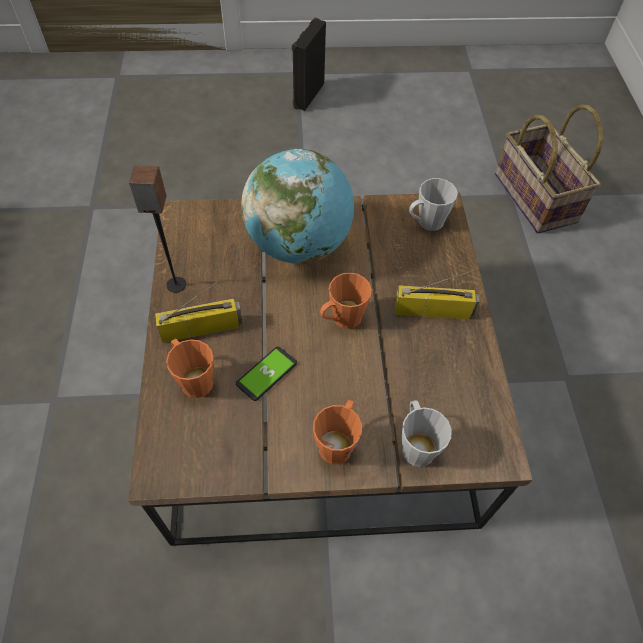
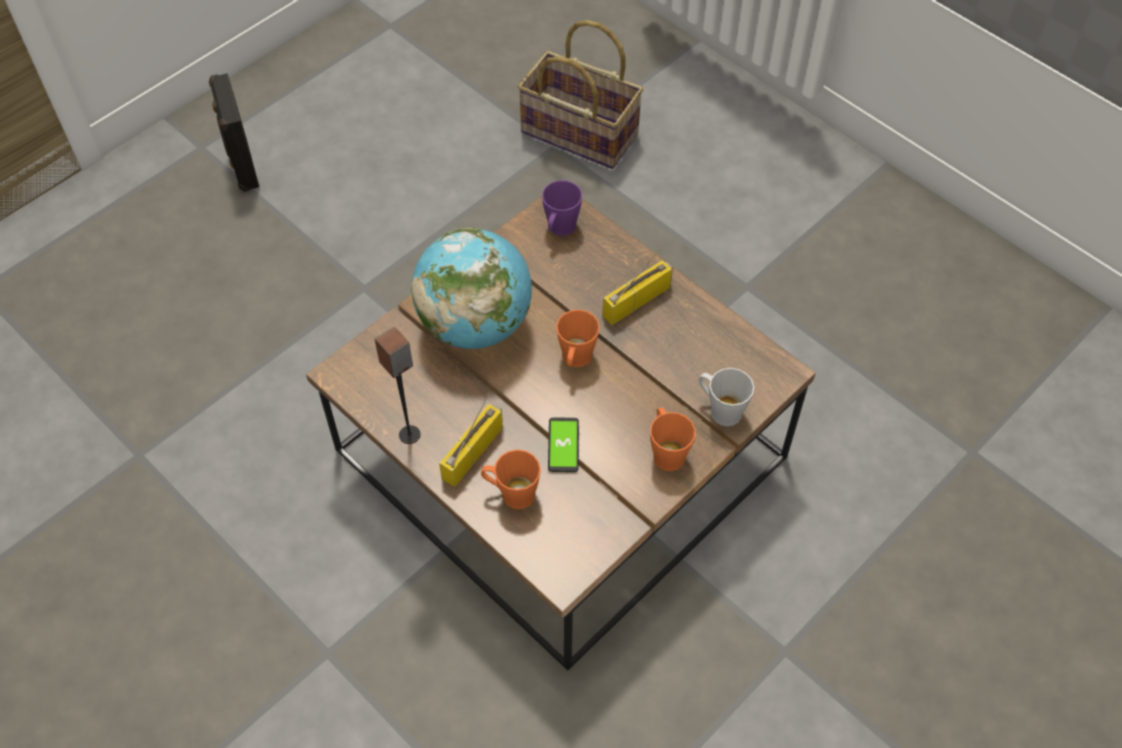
camera: 40 degrees left, 0 degrees up
(426, 222) = (559, 229): grey mug -> purple mug

